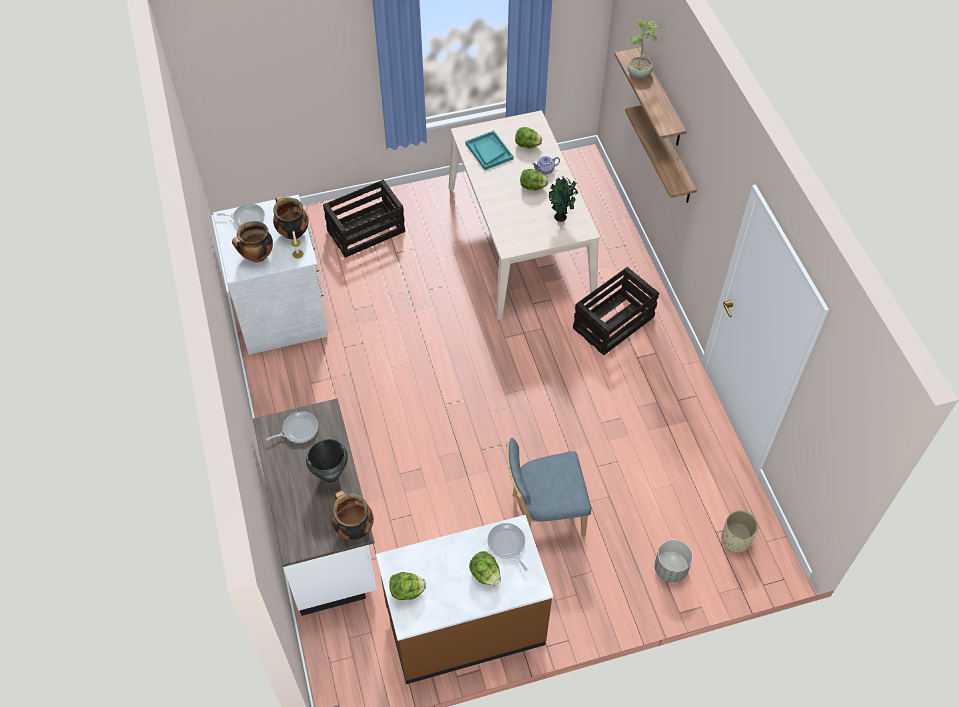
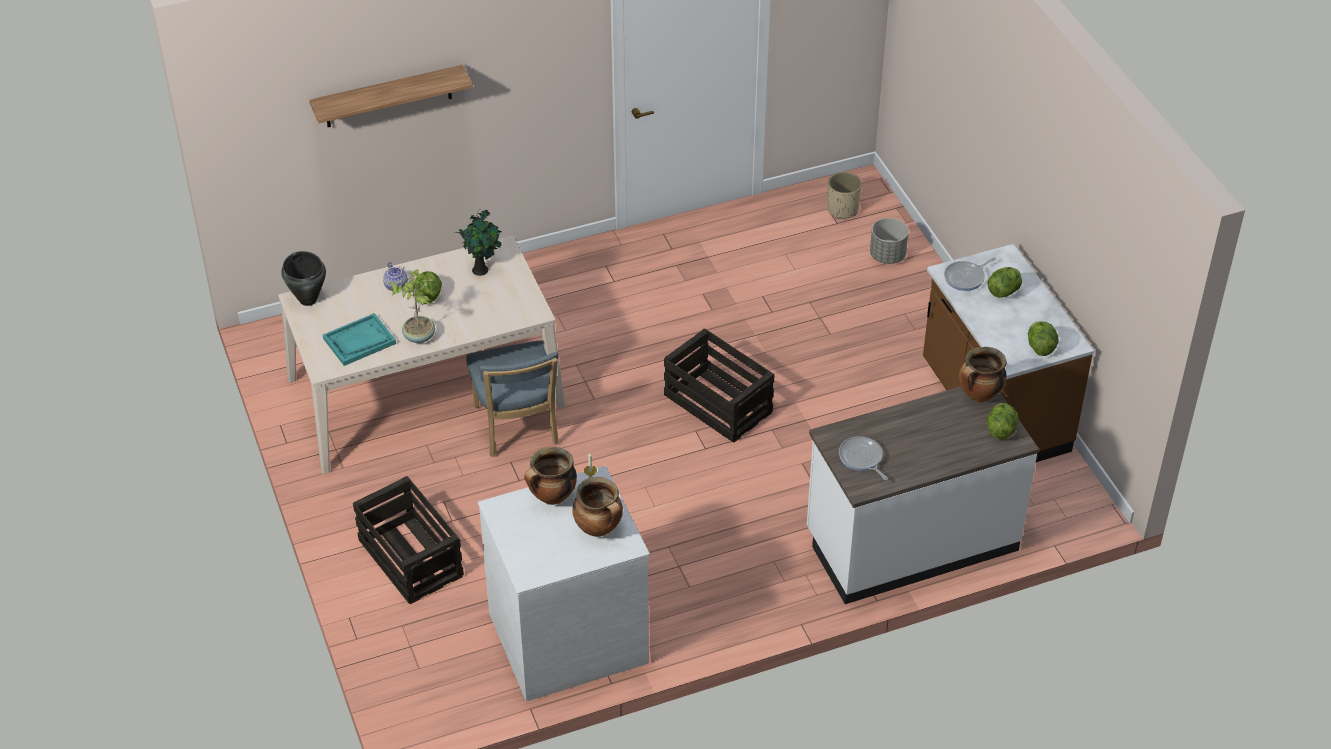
camera: 95 degrees left, 10 degrees down
(247, 218) = (527, 551): frying pan -> none
(331, 475) = (917, 421): black cooking pot -> black cooking pot (308, 299)
(527, 145) = (348, 304): lettuce -> lettuce (1000, 430)
(544, 514) = (843, 353): blue chair -> blue chair (517, 428)
(613, 323) = (564, 302): crate -> crate (719, 404)
(640, 73) = (359, 99): potted plant -> potted plant (419, 336)
(670, 156) = (442, 123): shelf -> none

